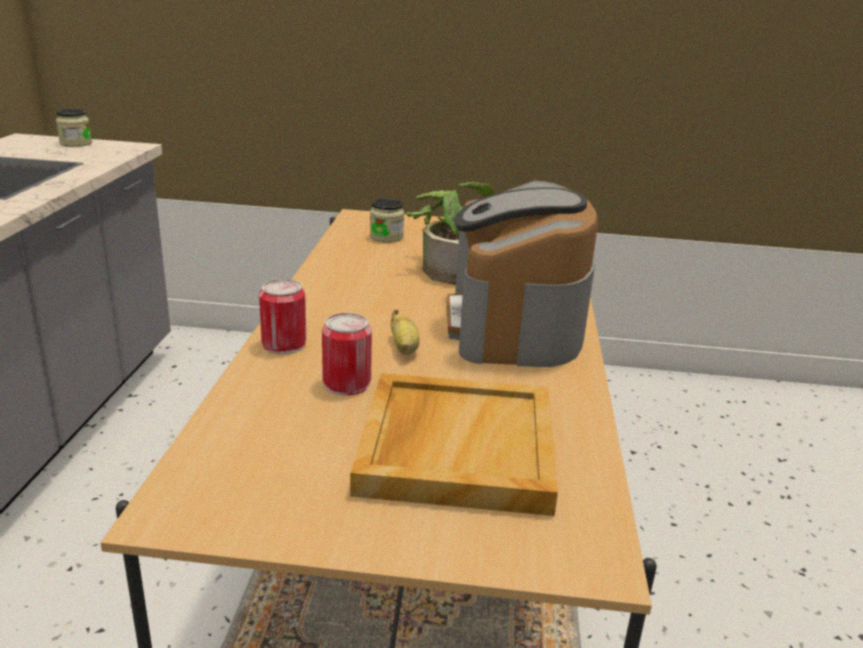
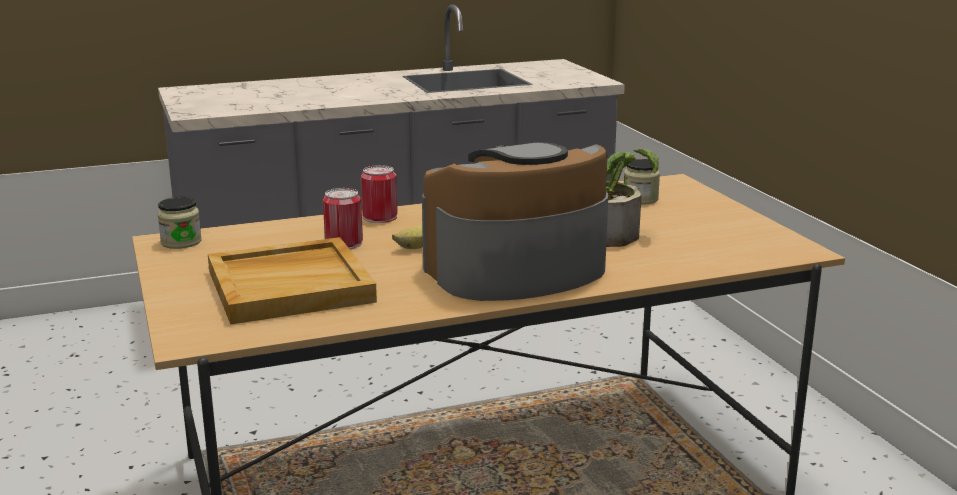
camera: 65 degrees right, 5 degrees down
(76, 143) = (572, 72): jar -> jar (181, 242)

